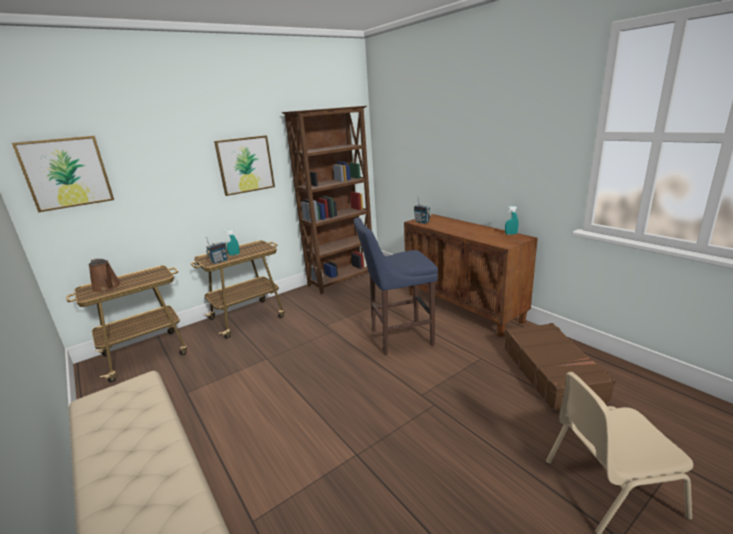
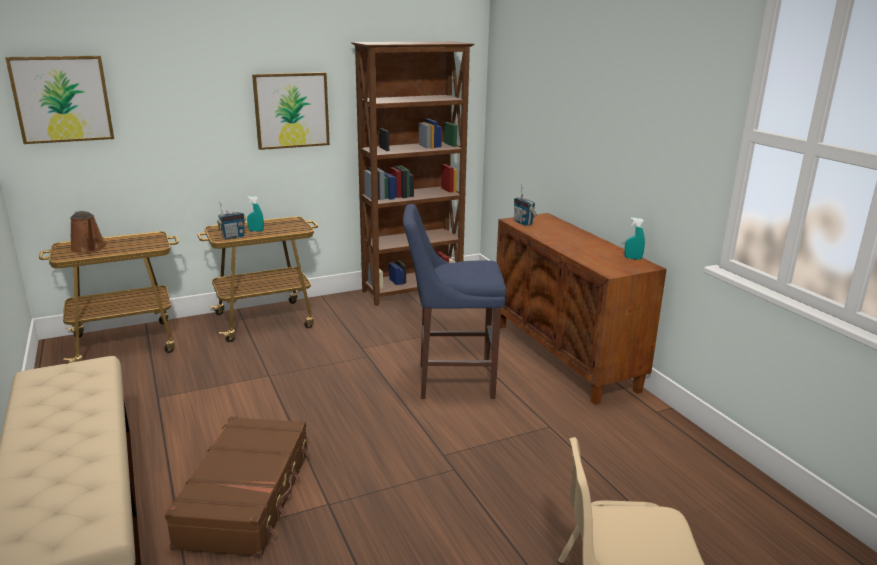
camera: 10 degrees right, 0 degrees up
(552, 373) = (637, 463): brown suitcase -> brown suitcase (247, 497)

